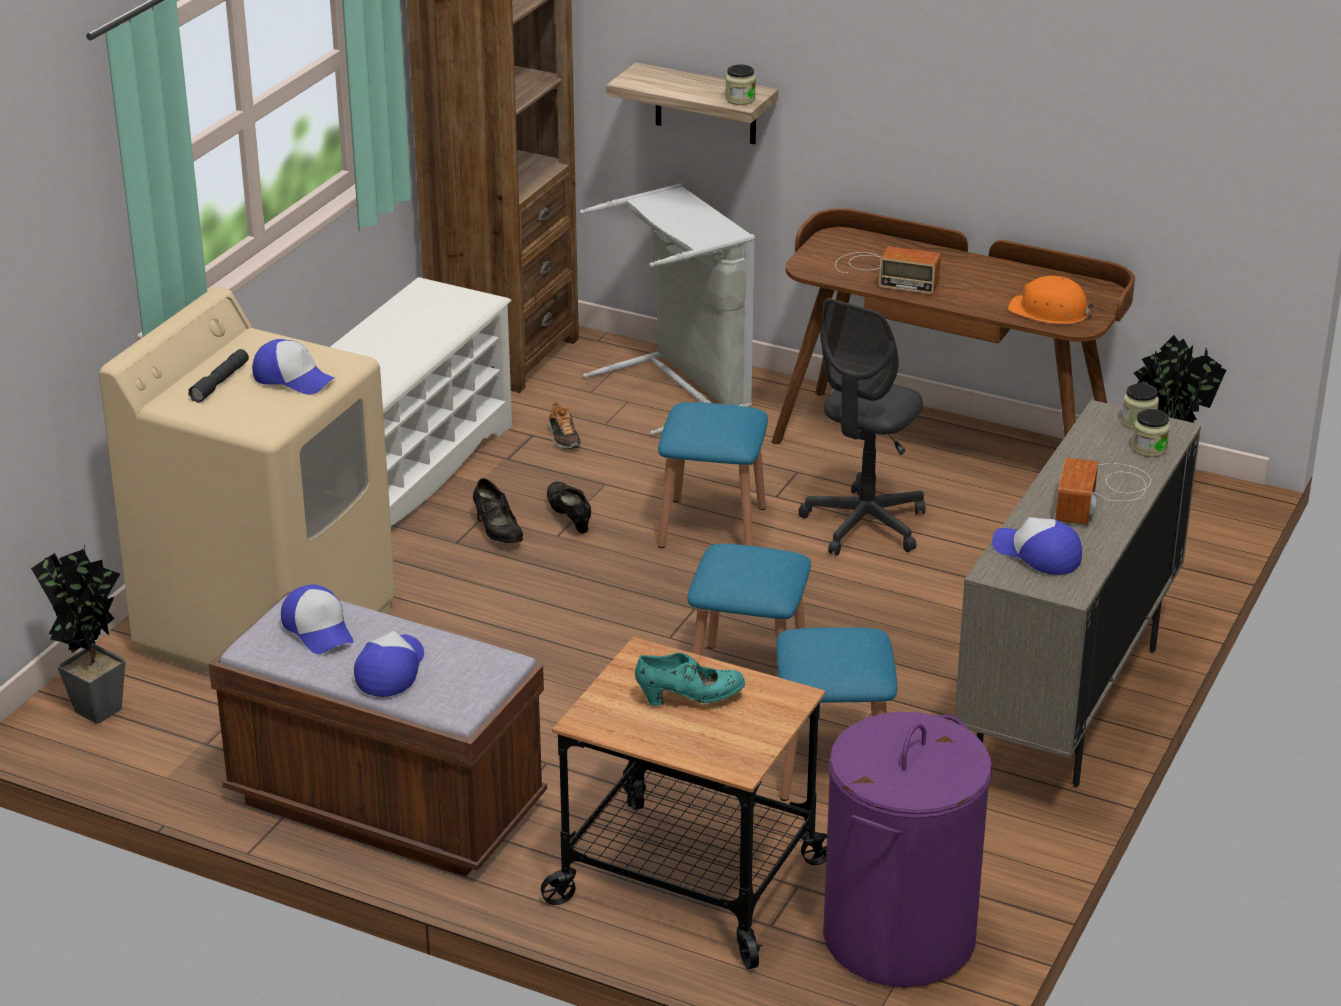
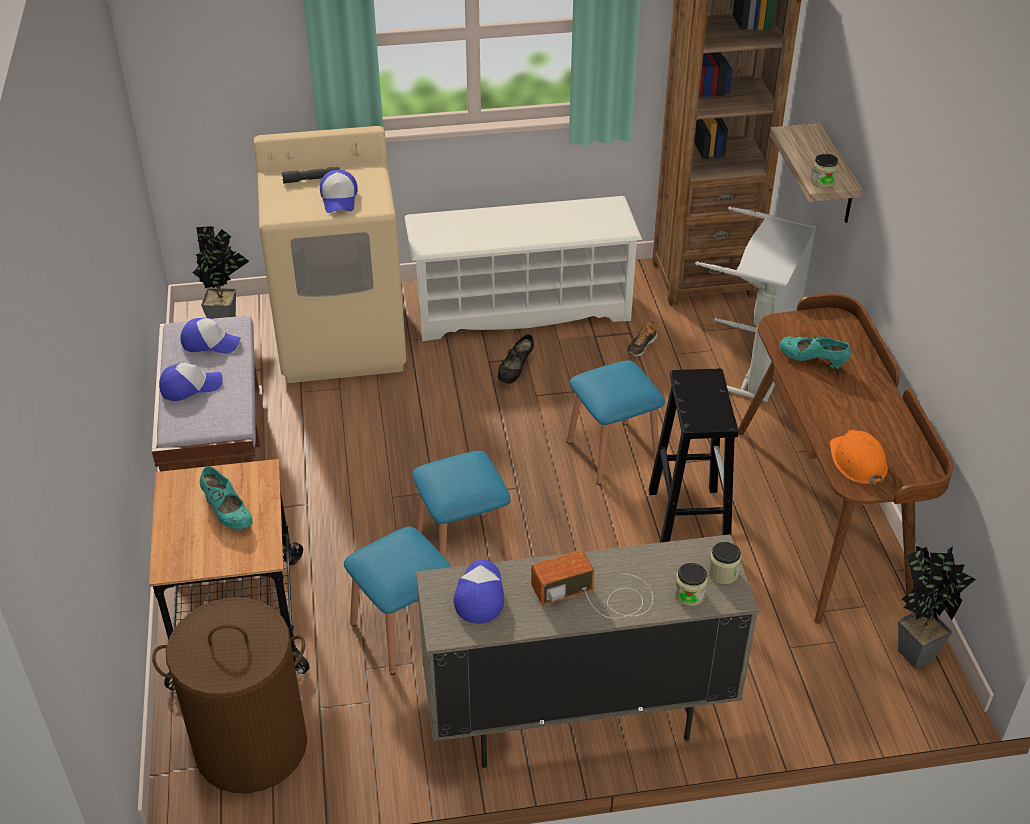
camera: 55 degrees right, 10 degrees up
(319, 629) = (210, 342): cap -> cap turned 105 degrees counterclockwise
(569, 518) = (559, 390): black shoe -> none
(864, 525) = (687, 518): grey office chair -> black stool
(884, 273) = (812, 361): radio -> turquoise shoe
(899, 937) = (251, 747): purple laundry basket -> brown laundry basket

